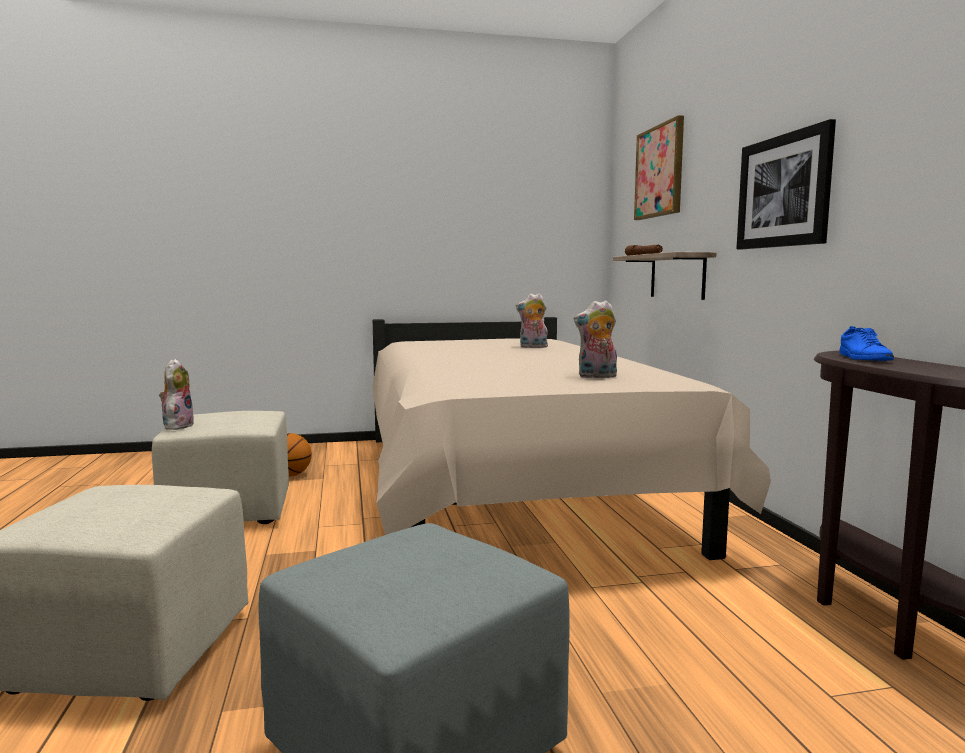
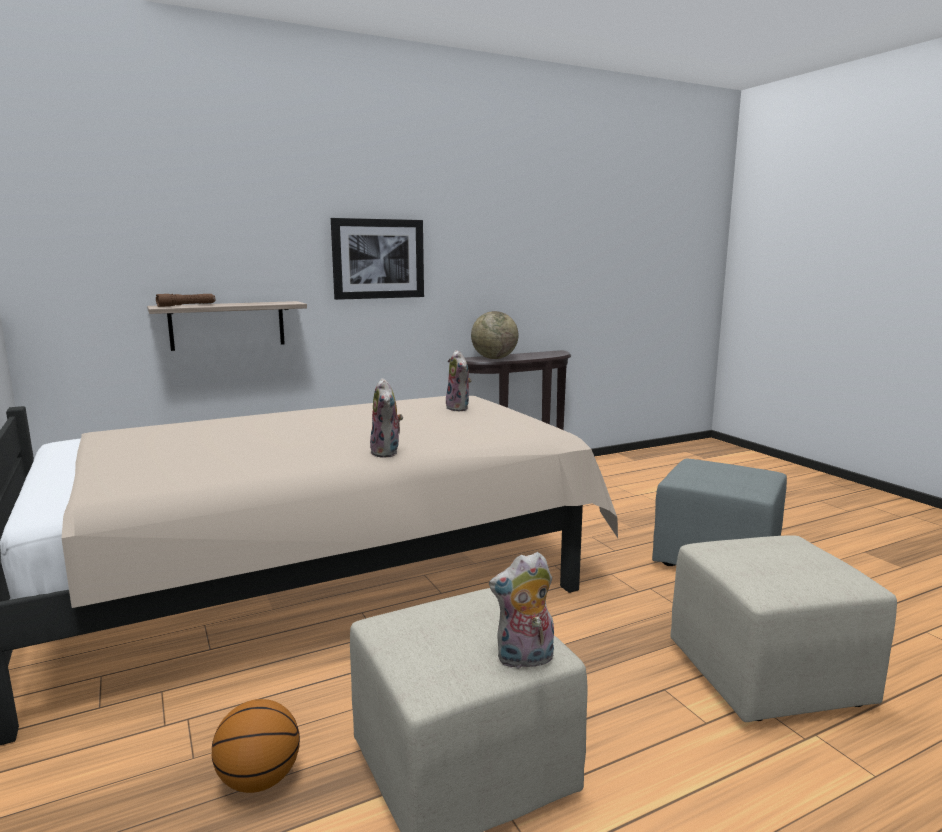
camera: 105 degrees left, 5 degrees up
(532, 347) = (236, 430): plush toy -> plush toy (387, 452)
(660, 171) = (164, 208): picture -> none
(864, 358) = (494, 358): blue shoe -> globe

